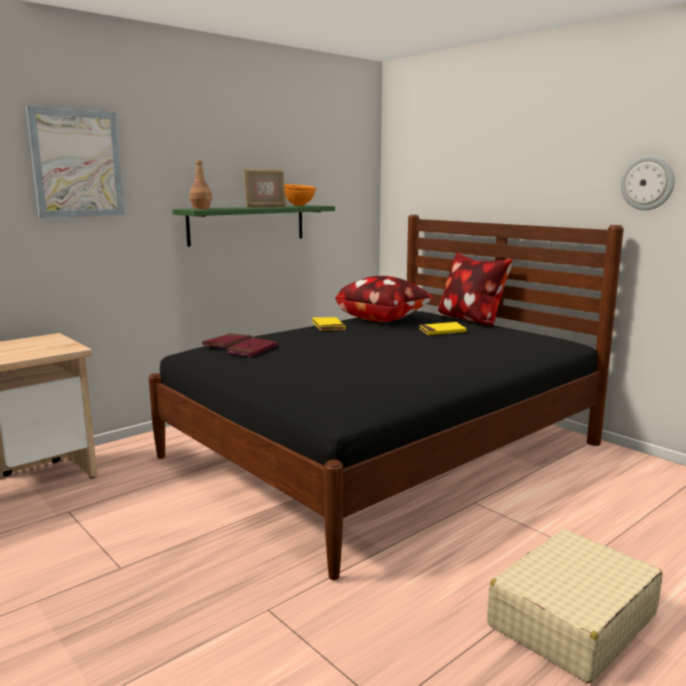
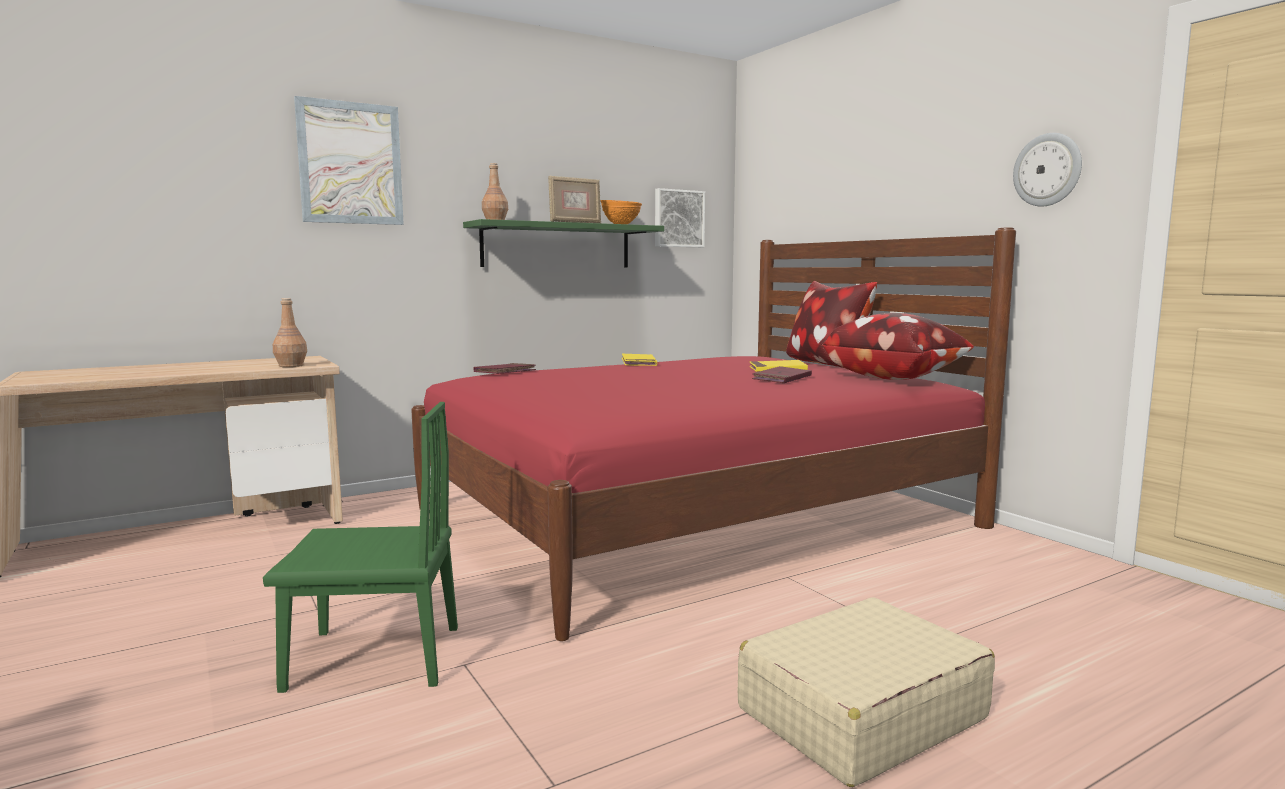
camera: 10 degrees right, 5 degrees down
(48, 351) = (290, 366): none -> brown bottle
(193, 611) = (374, 658): none -> green chair
(252, 350) = (527, 377): red book -> red book (782, 378)
(339, 195) = (678, 218): none -> picture
(382, 319) = (712, 360): pillow -> pillow (893, 378)
(383, 451) = (695, 518): black bed -> red bed

